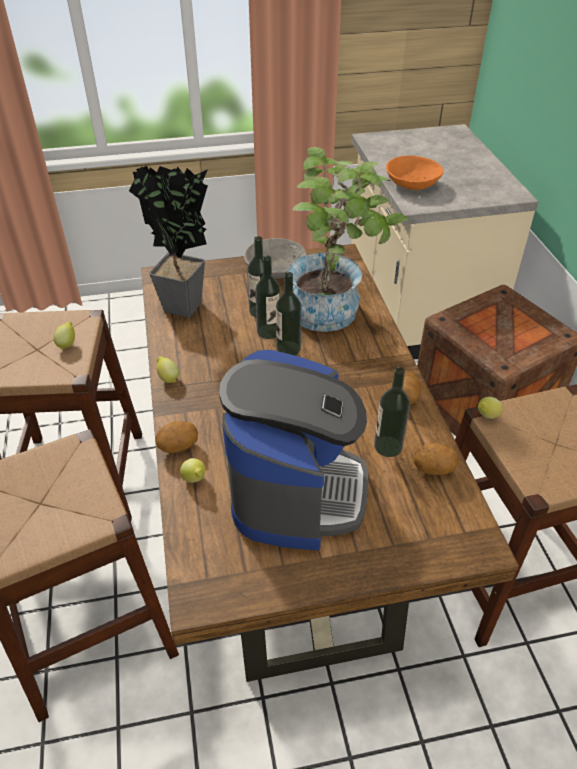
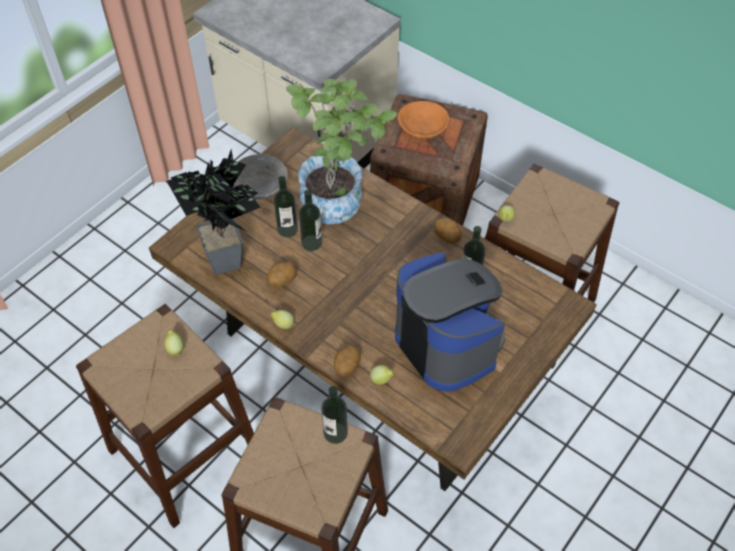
camera: 40 degrees left, 10 degrees up
(288, 348) = (339, 248): bottle -> bottle (335, 433)
(411, 183) = (295, 47): orange bowl -> orange bowl (422, 129)
(433, 469) = (507, 276): potato -> potato (282, 281)

